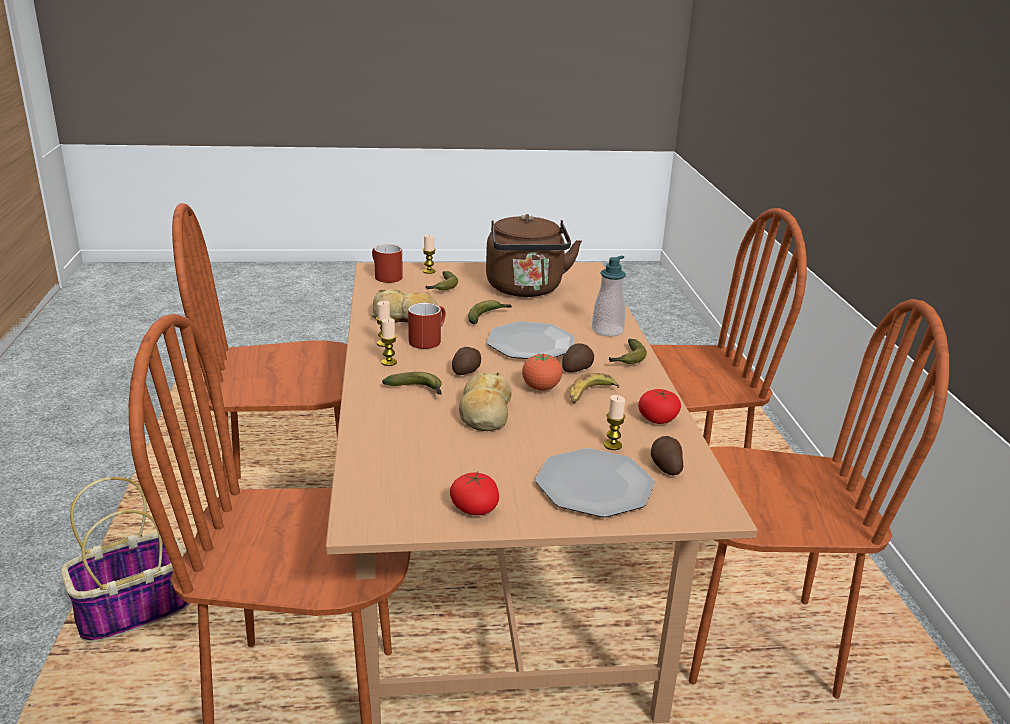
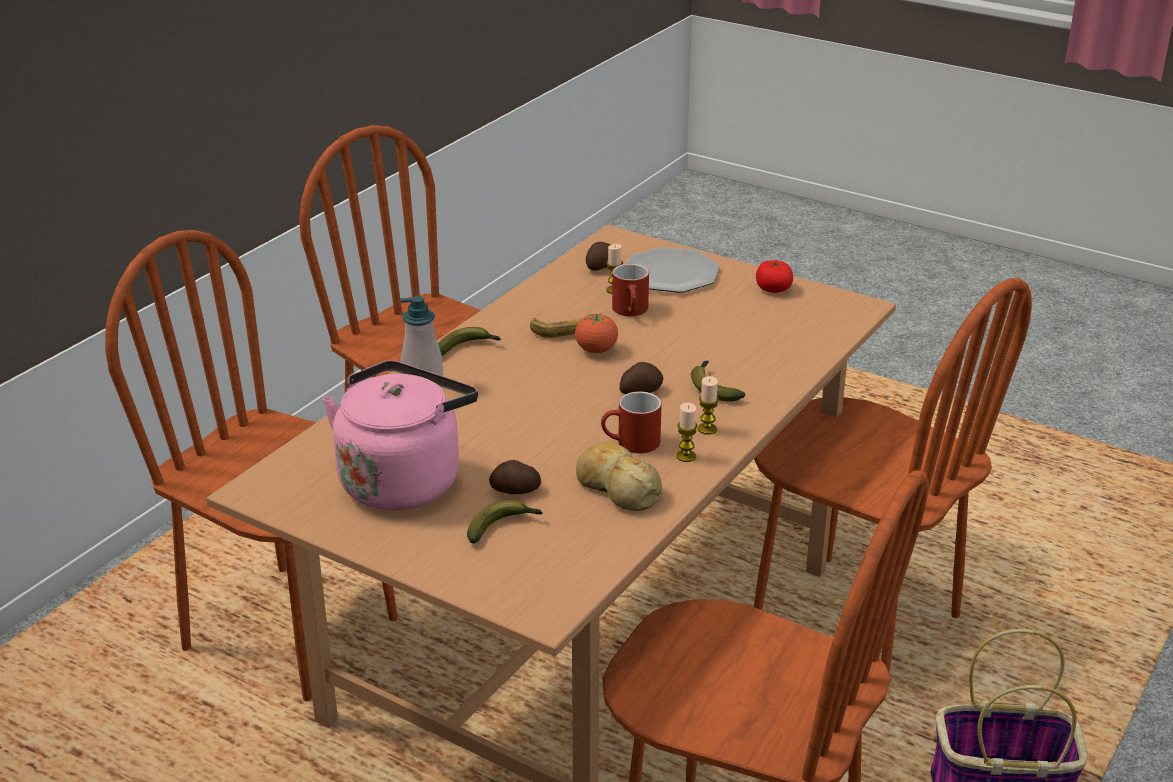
camera: 140 degrees left, 5 degrees up
(384, 276) = (552, 586): red mug -> red mug (632, 311)
(429, 271) = (474, 572): candle -> none
(485, 413) = (679, 346): bread -> none
(487, 317) = (519, 452): banana -> none
(526, 289) = (403, 480): brown kettle -> pink kettle
(531, 344) = (530, 398): plate -> none
(576, 368) = (531, 357): potato -> potato (515, 491)
(657, 419) = (544, 294): tomato -> none

